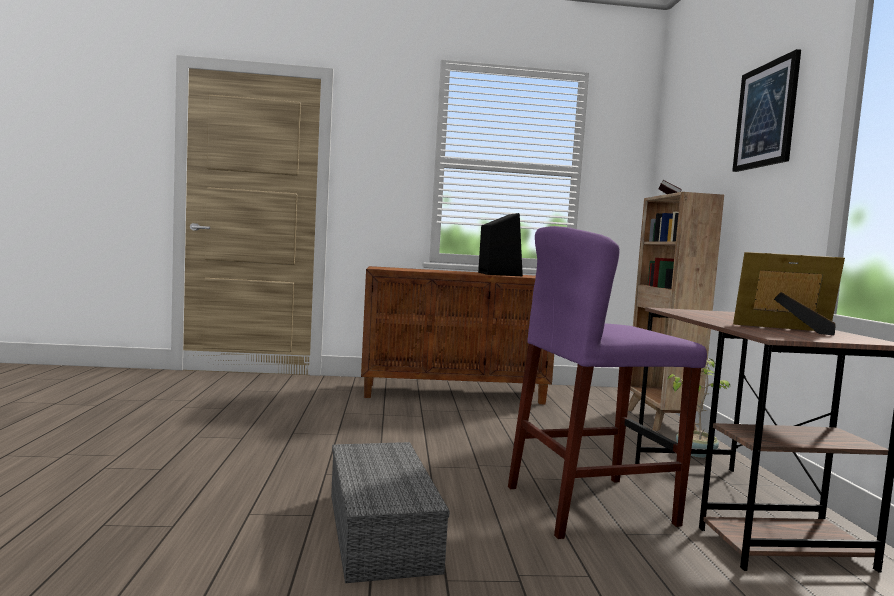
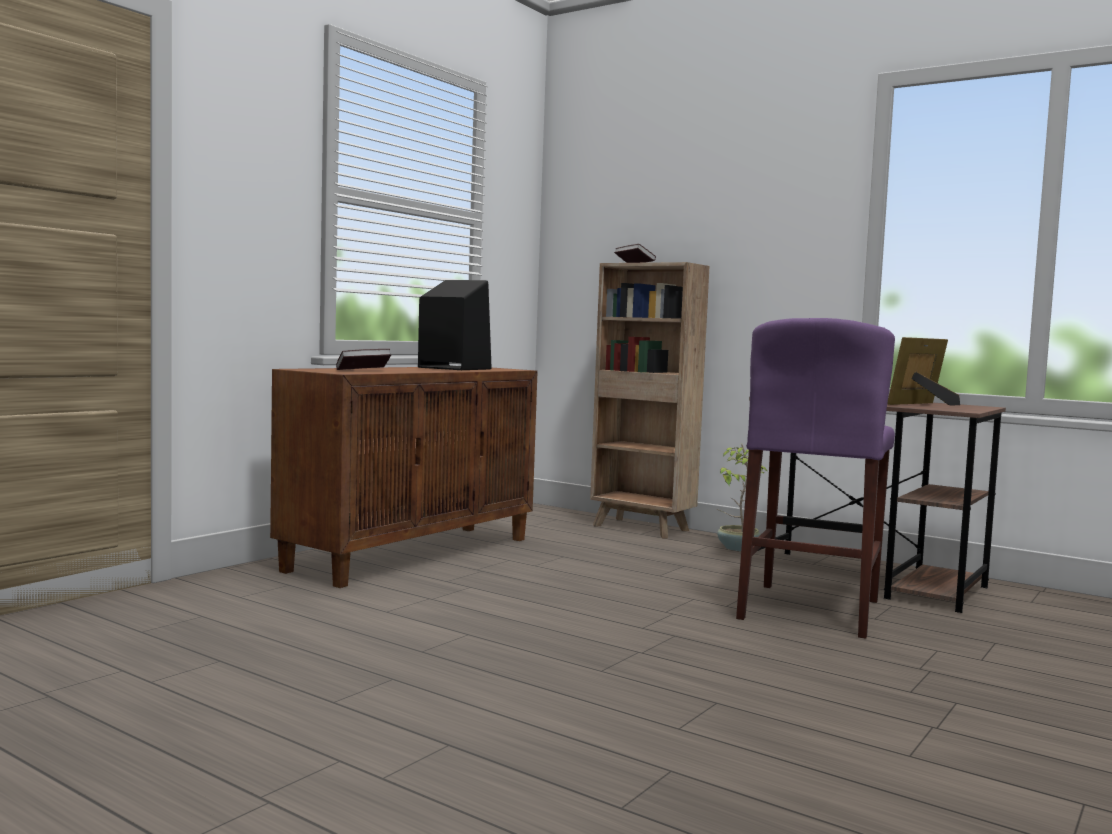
camera: 50 degrees left, 0 degrees up
(383, 531) = (789, 686): grey storage box -> none
(407, 269) = (363, 370): none -> book
(766, 115) = (759, 187): picture -> none

